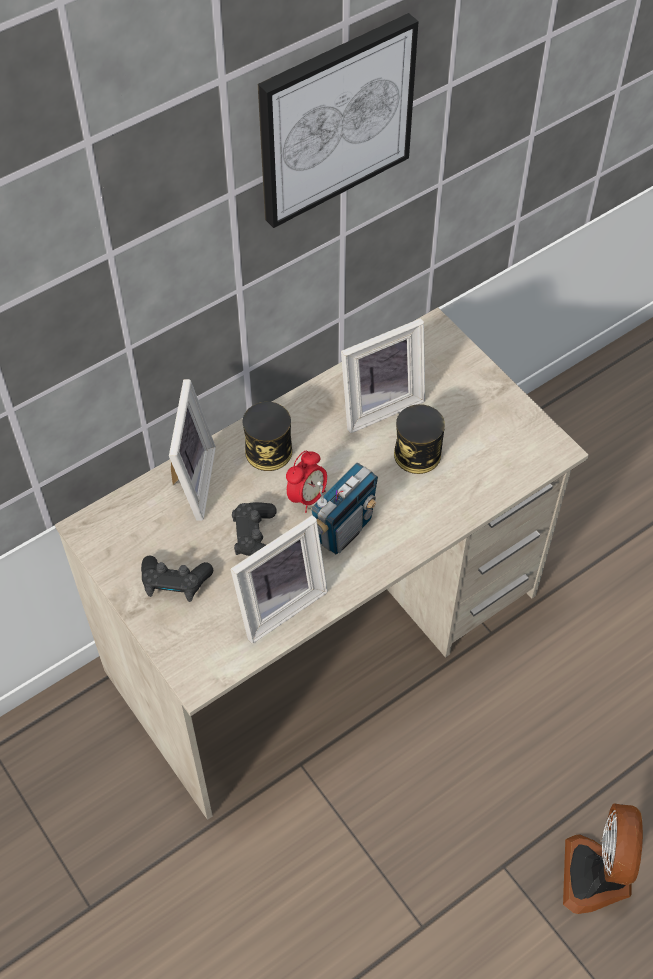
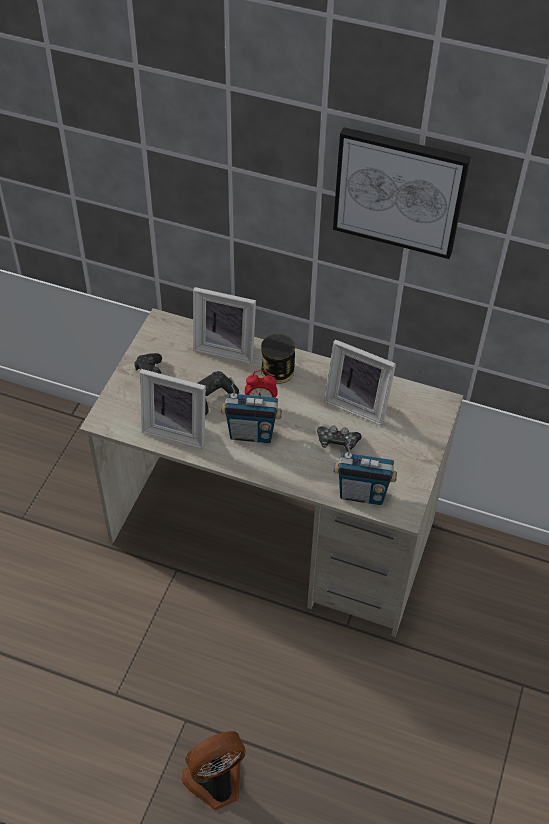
camera: 55 degrees right, 5 degrees down
(189, 482) = (226, 347): picture frame -> picture frame turned 45 degrees clockwise
(417, 454) = (337, 442): can -> game controller
(504, 473) = (362, 494): none -> radio

